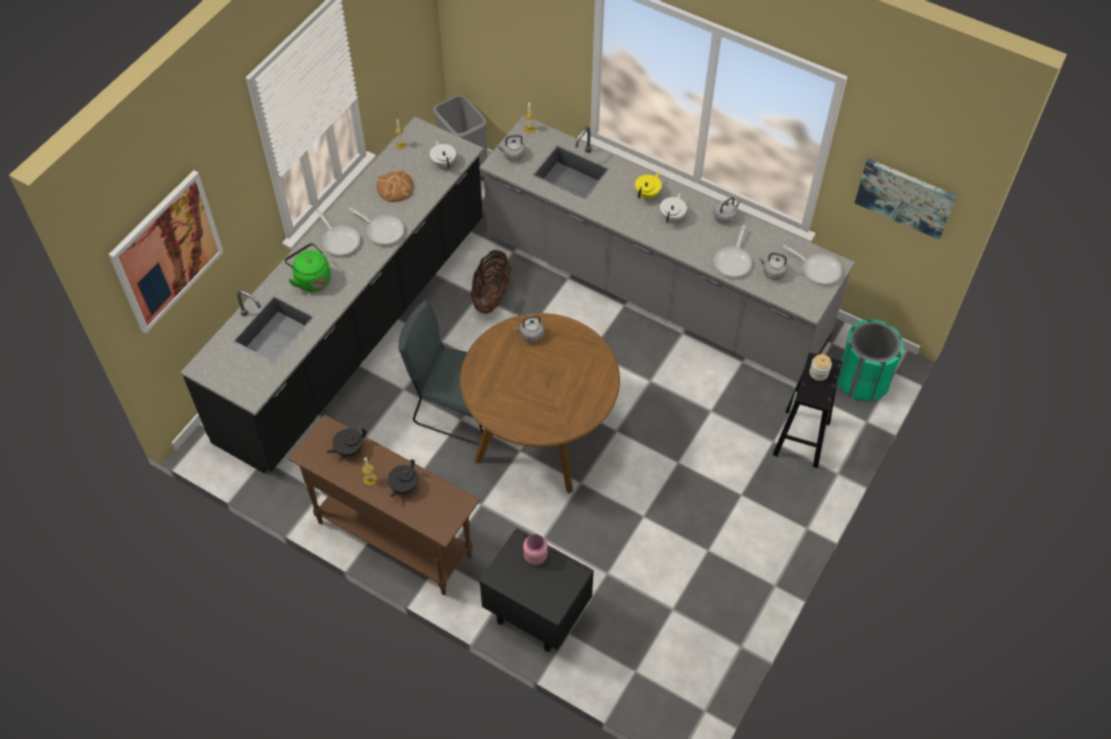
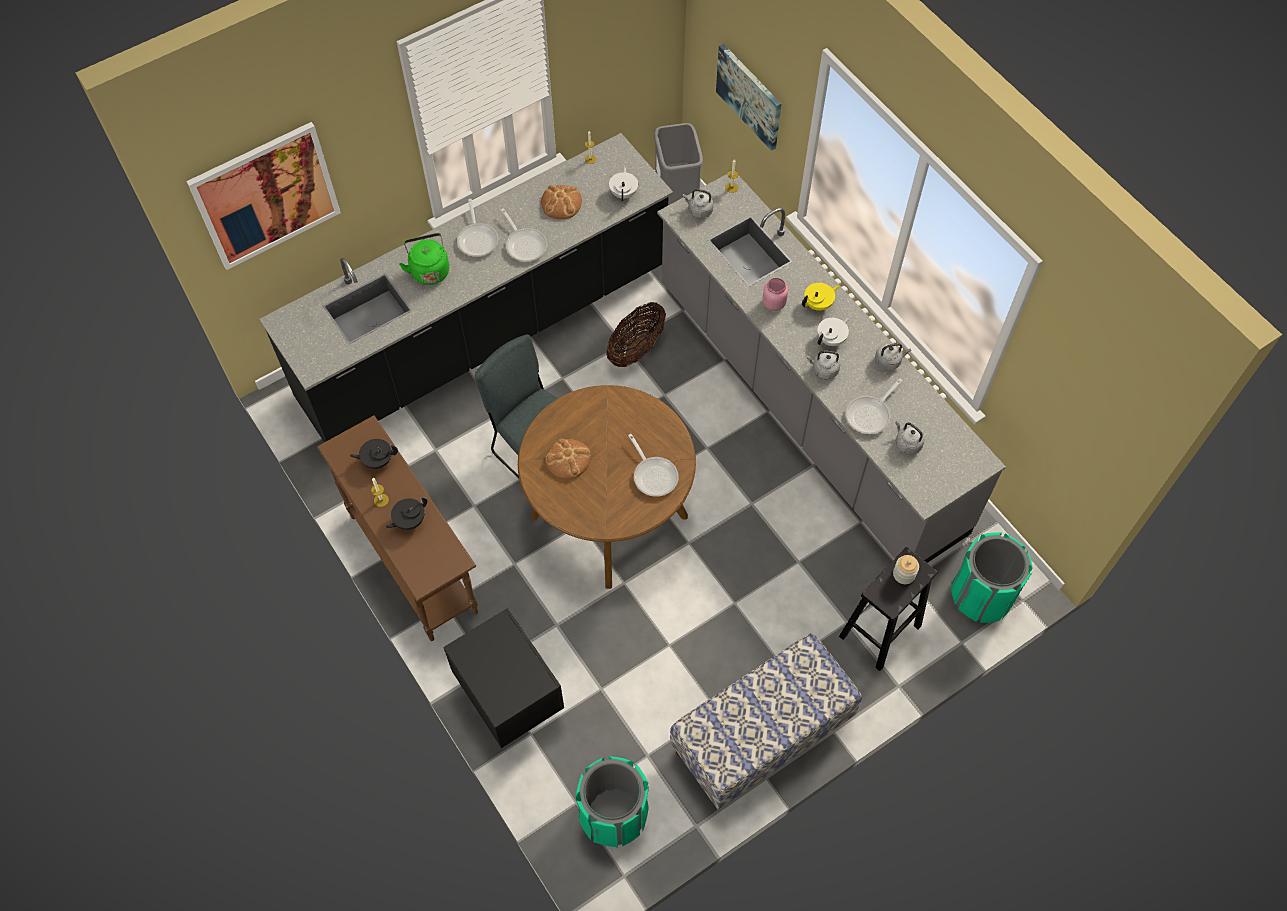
camera: 25 degrees right, 5 degrees up
(508, 388) = (568, 459): none -> bread
(530, 335) = (620, 411): grey kettle -> grey kettle (823, 370)
(535, 555) = (511, 645): pink jar -> pink jar (774, 303)
(671, 666) = (614, 814): none -> green trash can
(754, 556) = (761, 736): none -> bench
(818, 269) = (960, 459): frying pan -> frying pan (654, 475)
(905, 197) = (1075, 419): picture -> picture (749, 96)

